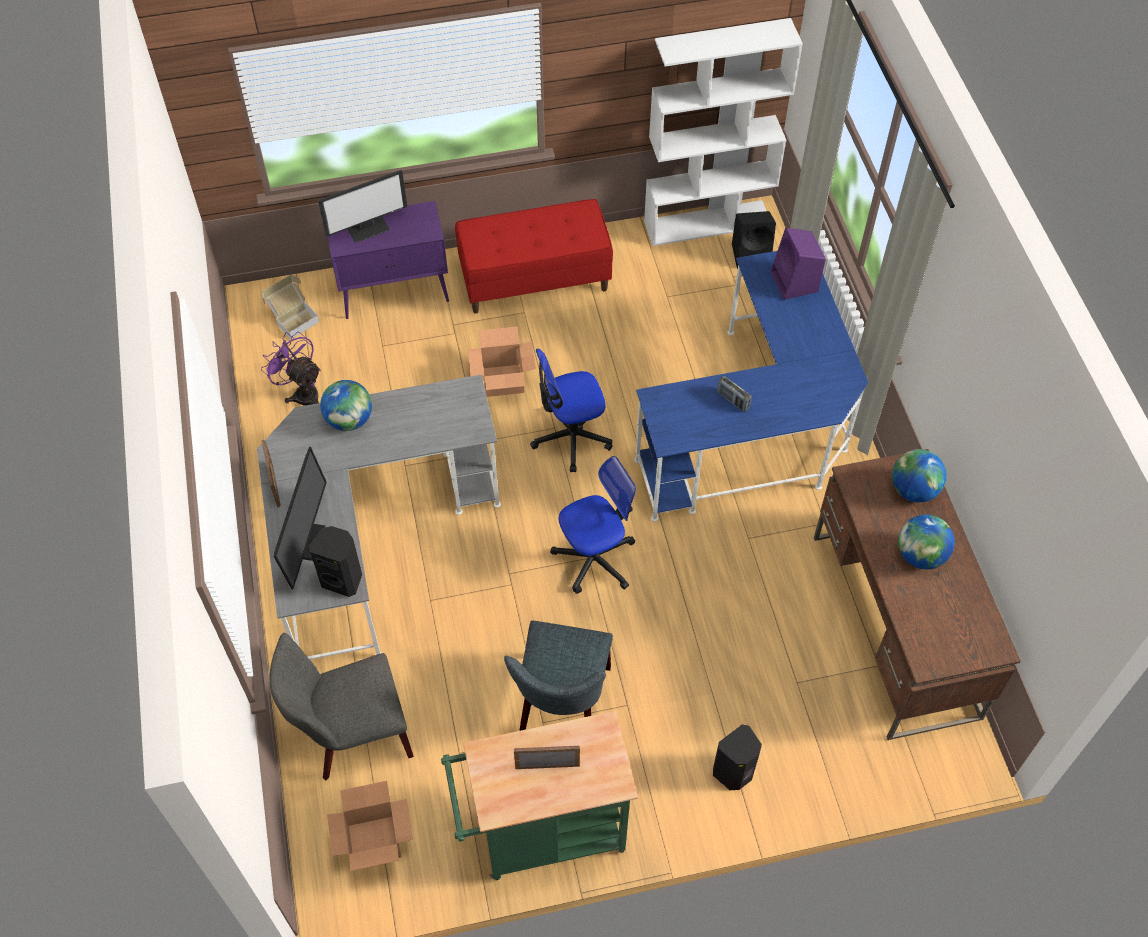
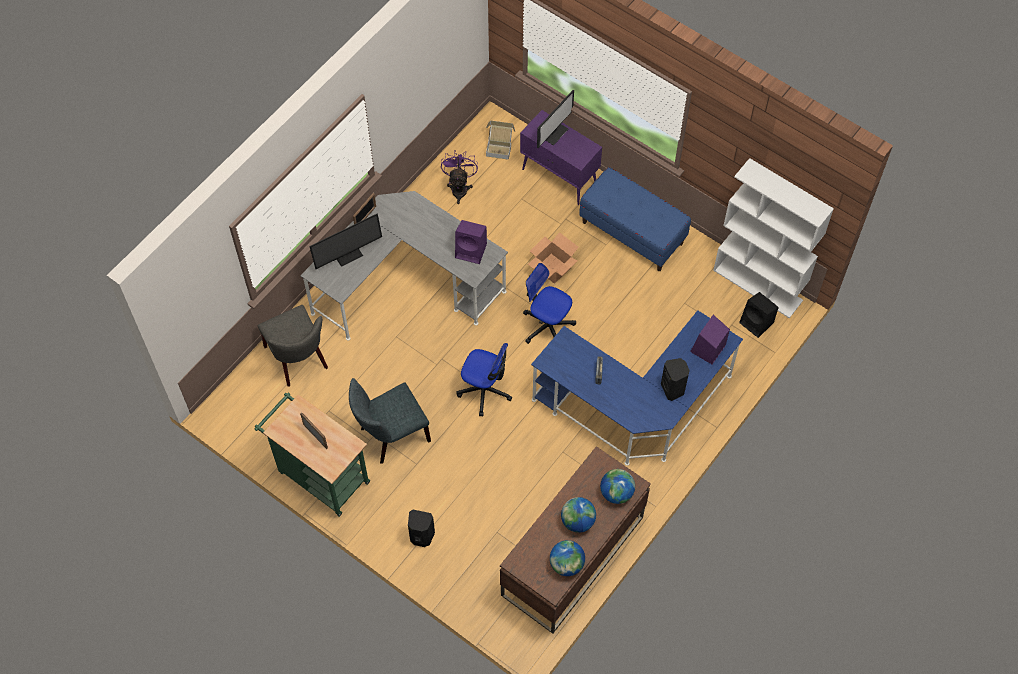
camera: 50 degrees right, 5 degrees up
(342, 579) = (342, 285): black speaker -> black speaker (673, 389)
(349, 420) = (428, 218): globe -> globe (566, 564)
(352, 736) = (298, 360): grey chair -> grey chair turned 150 degrees counterclockwise
(368, 228) = (554, 132): monitor -> monitor turned 75 degrees counterclockwise
(373, 842) = (256, 409): cardboard box -> none
(442, 407) = (472, 250): none -> purple speaker
(535, 279) = (632, 232): red bench -> blue bench

